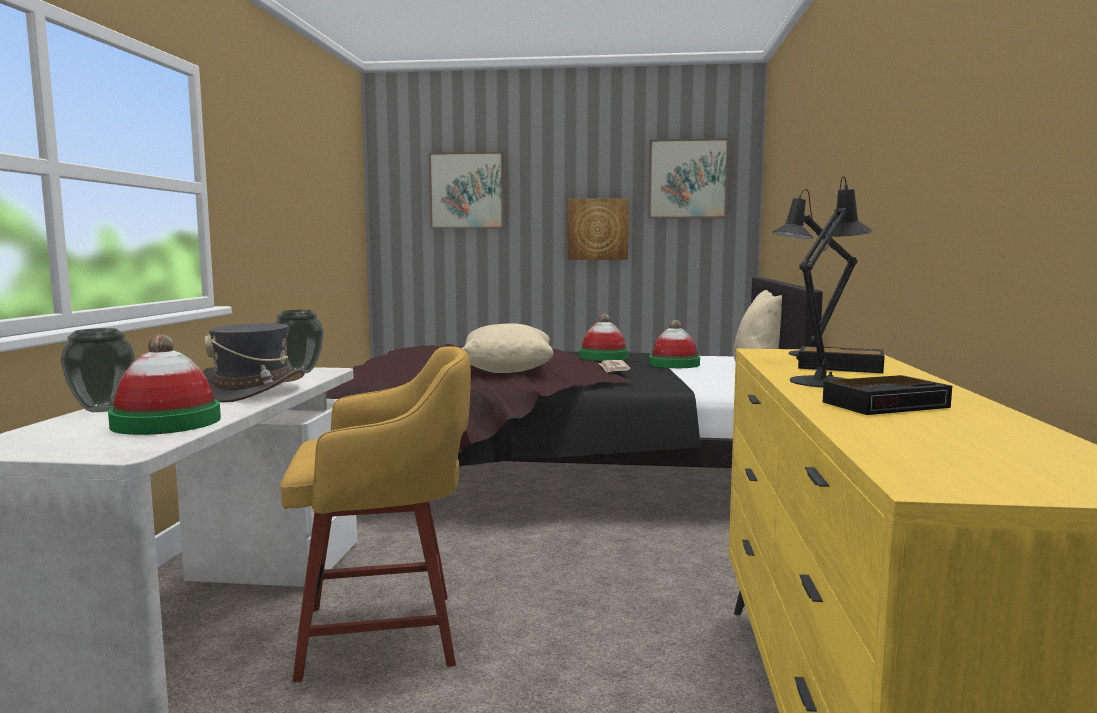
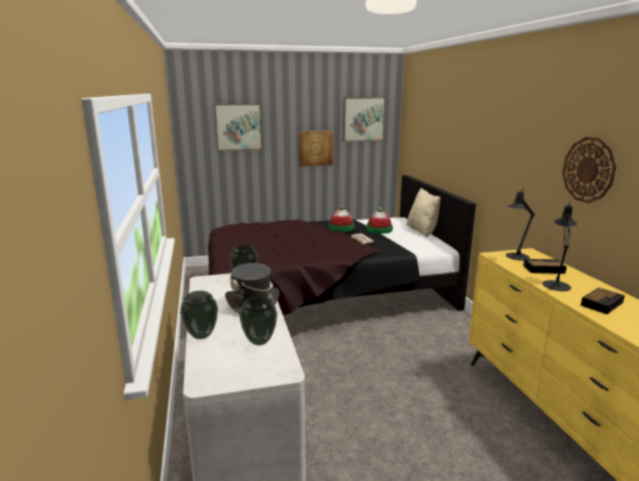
camera: 20 degrees left, 10 degrees up
(166, 422) = (259, 342): hat -> vase
(385, 634) = (337, 411): yellow stool -> none
(507, 371) = (311, 248): beige pillow -> none
(946, 133) = (588, 170): none -> wall clock

